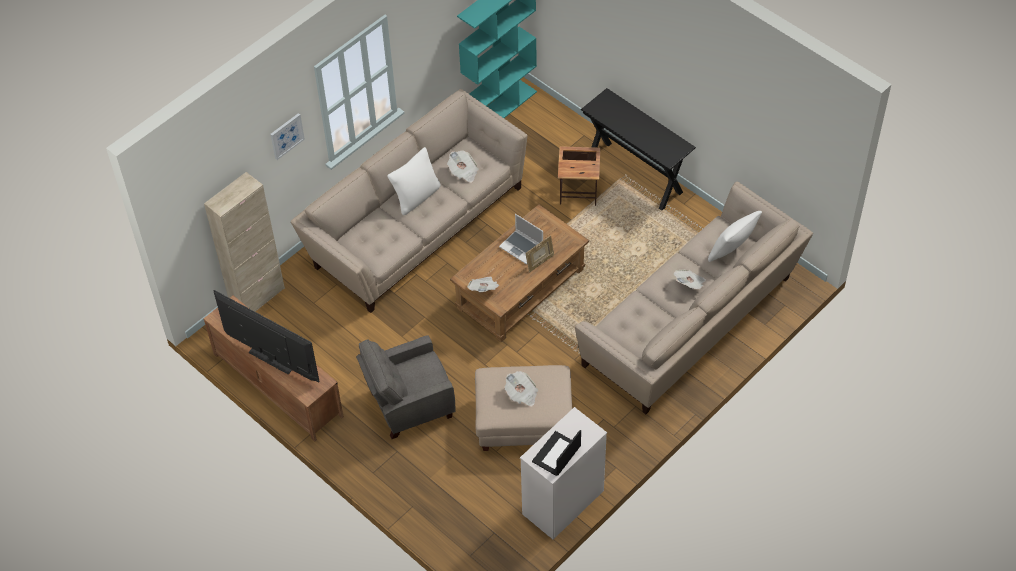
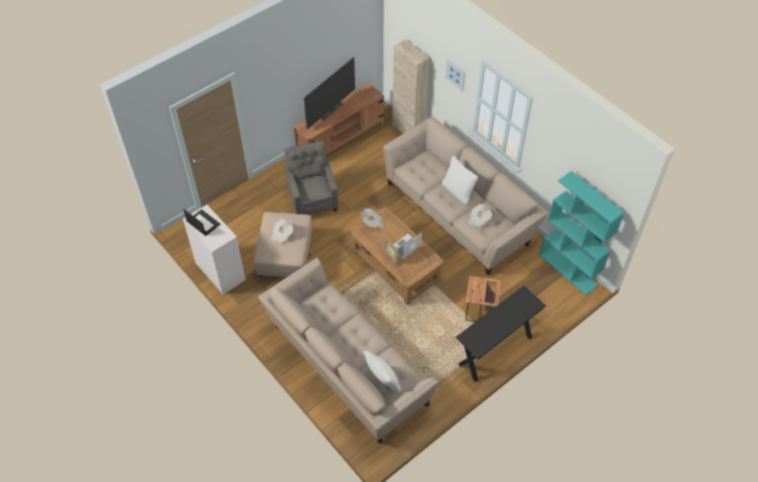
camera: 95 degrees right, 0 degrees up
(690, 284) = (355, 346): newspaper -> none

